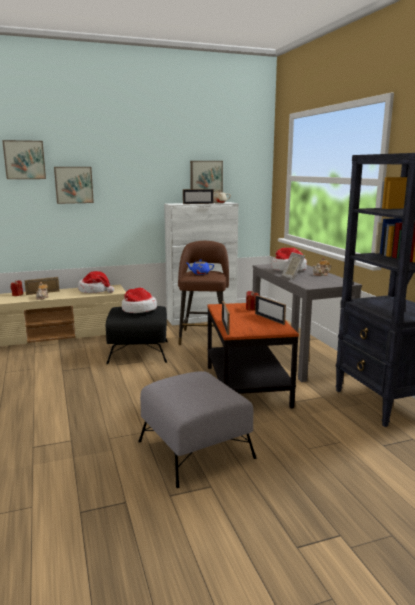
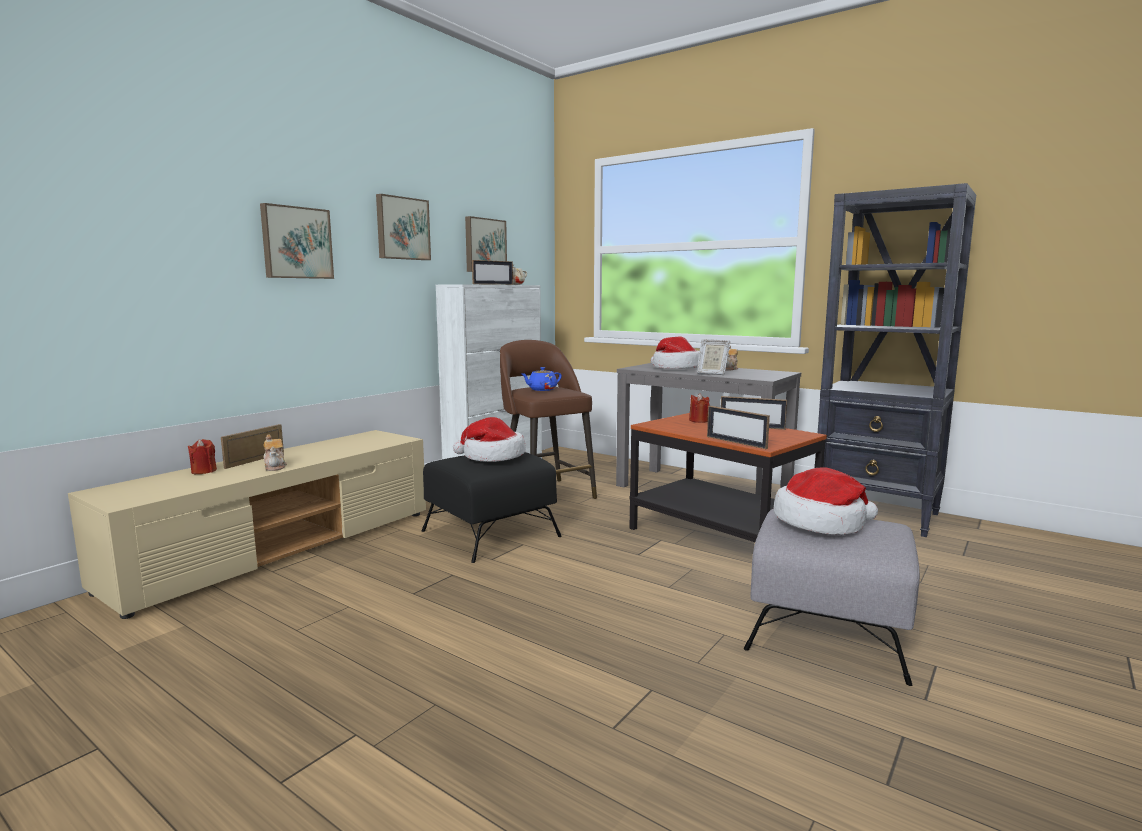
camera: 35 degrees left, 5 degrees down
(24, 160) = (202, 183): picture -> picture (402, 228)
(95, 290) = (355, 443): hat -> hat (821, 522)

